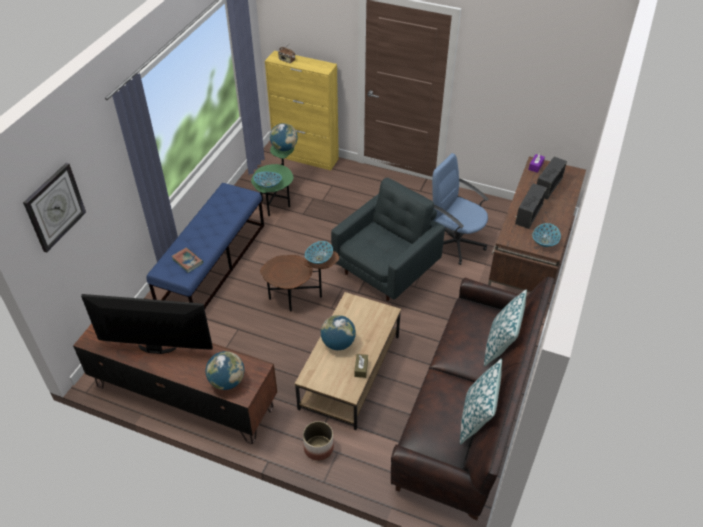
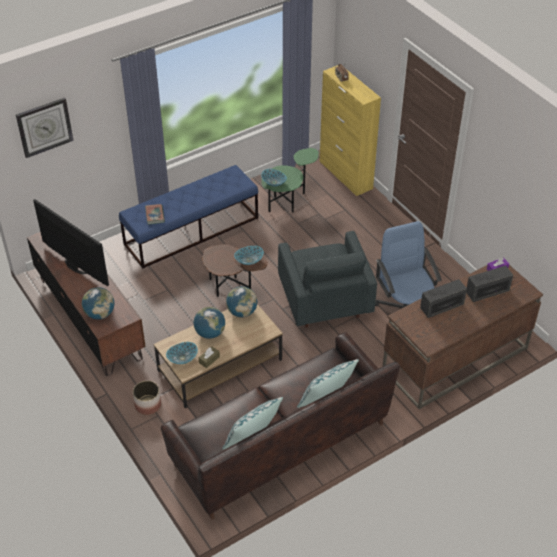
camera: 35 degrees right, 0 degrees up
(284, 148) = (308, 157): globe -> globe (242, 312)
(387, 269) = (324, 302): grey armchair -> grey armchair turned 90 degrees clockwise
(544, 241) = (431, 335): bowl -> bowl (182, 358)

